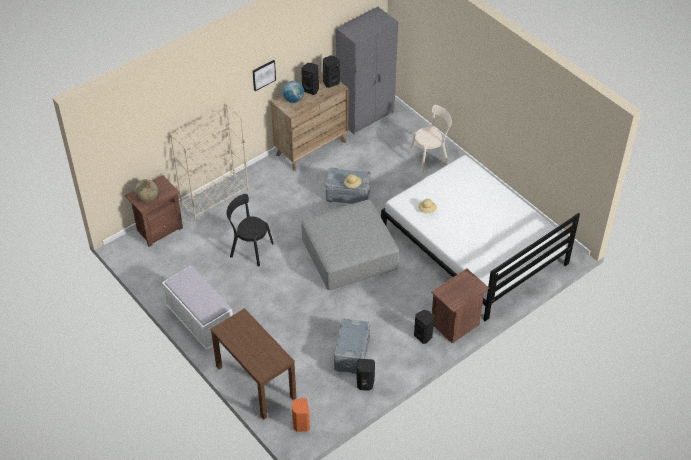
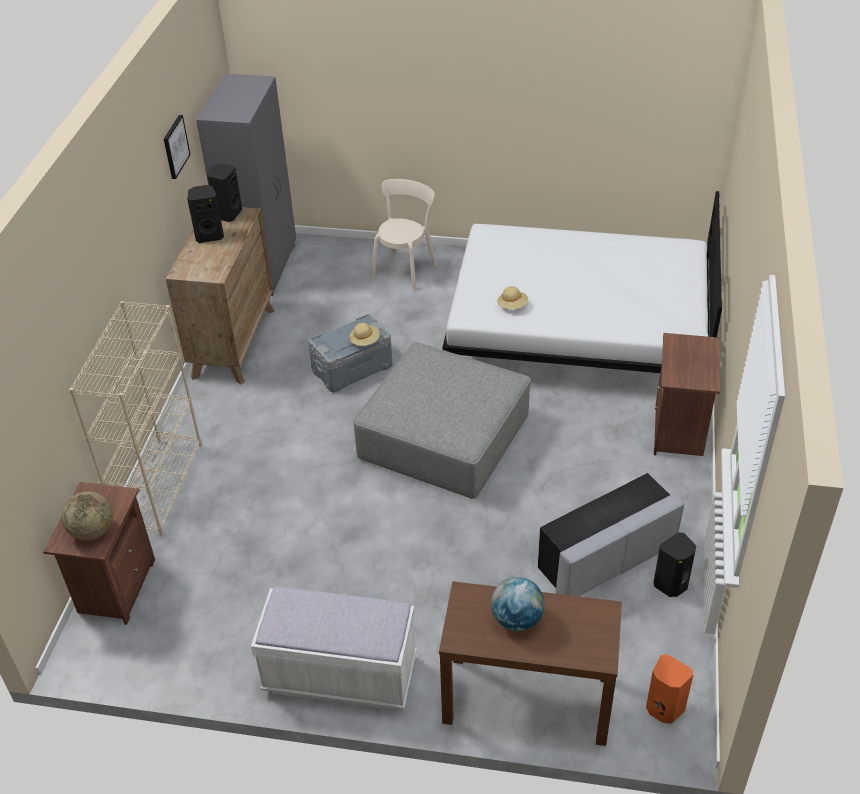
camera: 40 degrees left, 5 degrees down
(249, 249) = (296, 520): black chair -> none
(263, 75) = (144, 230): picture -> picture (175, 146)
(293, 100) = (198, 260): globe -> globe (517, 619)
(352, 354) = (606, 558): grey storage box -> grey ottoman
(423, 336) = (660, 471): black speaker -> none

